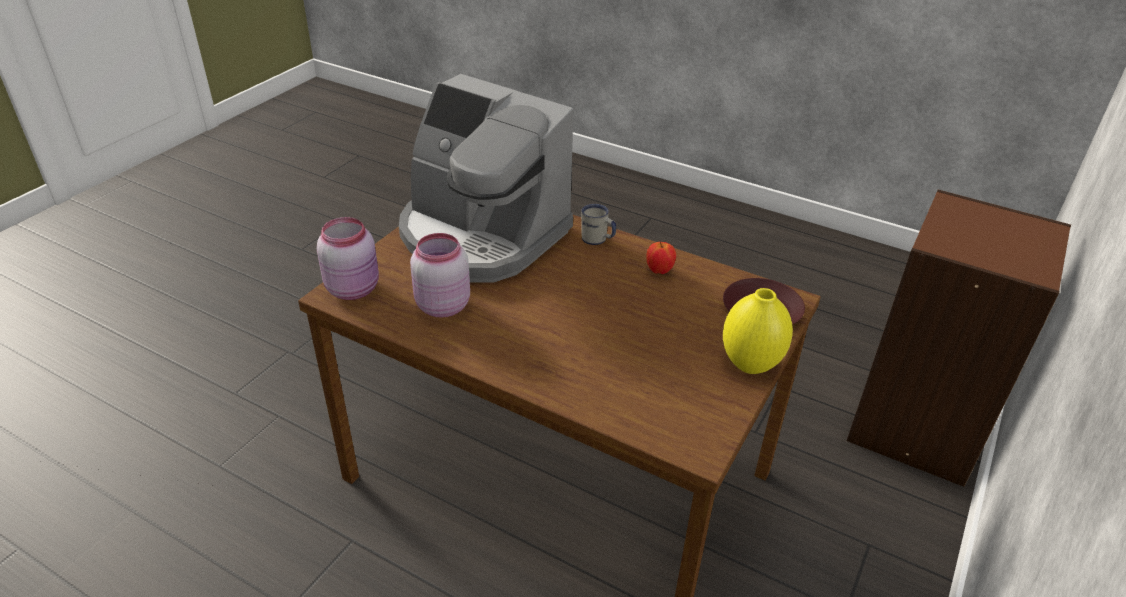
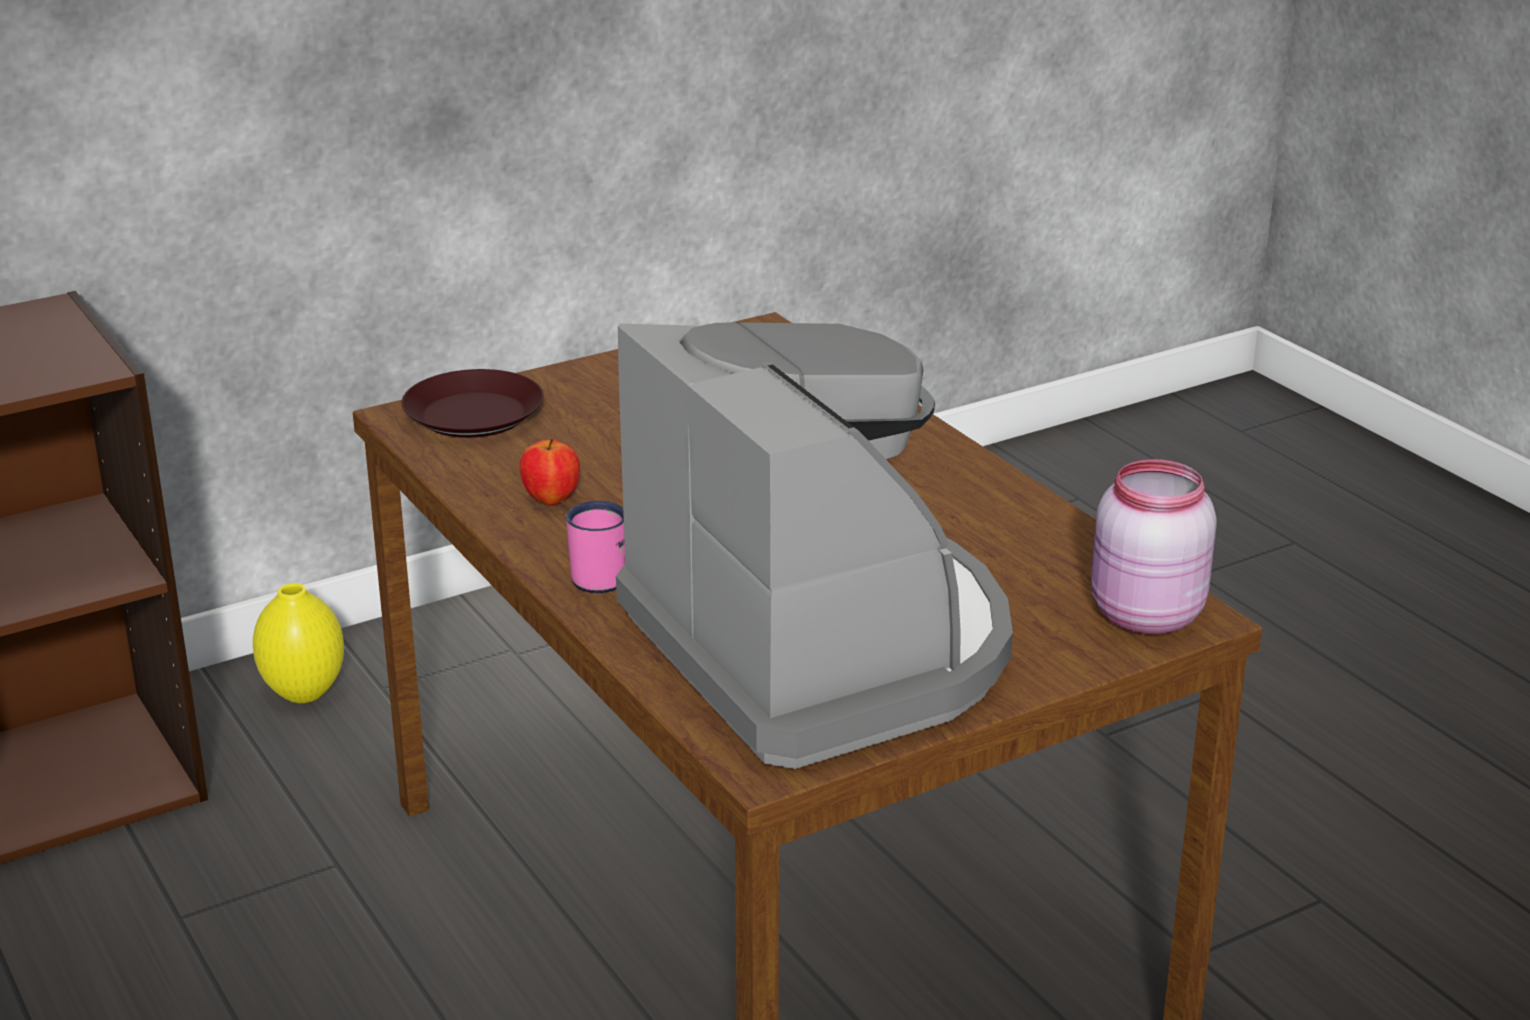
camera: 150 degrees left, 10 degrees down
(441, 305) = (989, 548): pink jar -> none
(597, 240) = (596, 574): white mug -> pink mug
(750, 365) = (589, 373): yellow vase -> yellow vase (305, 692)

